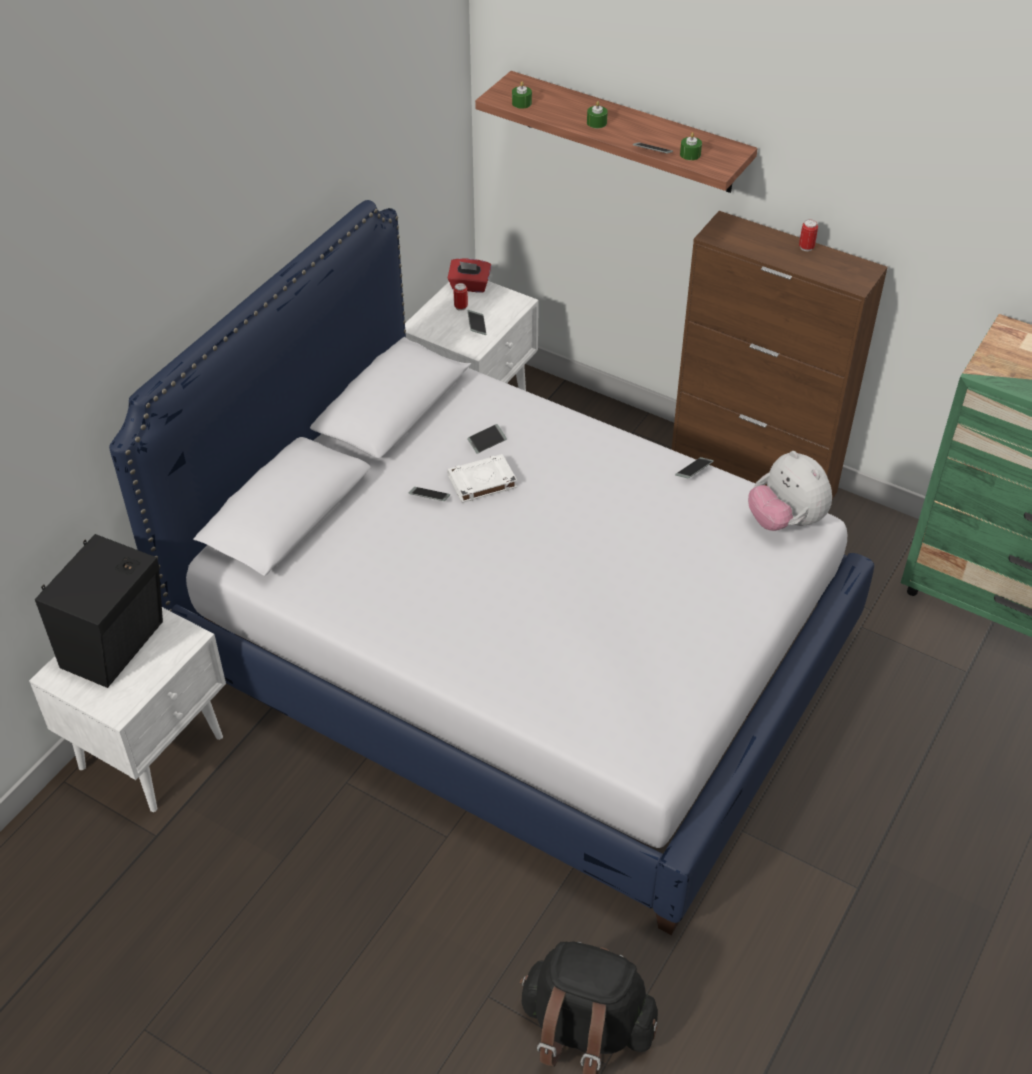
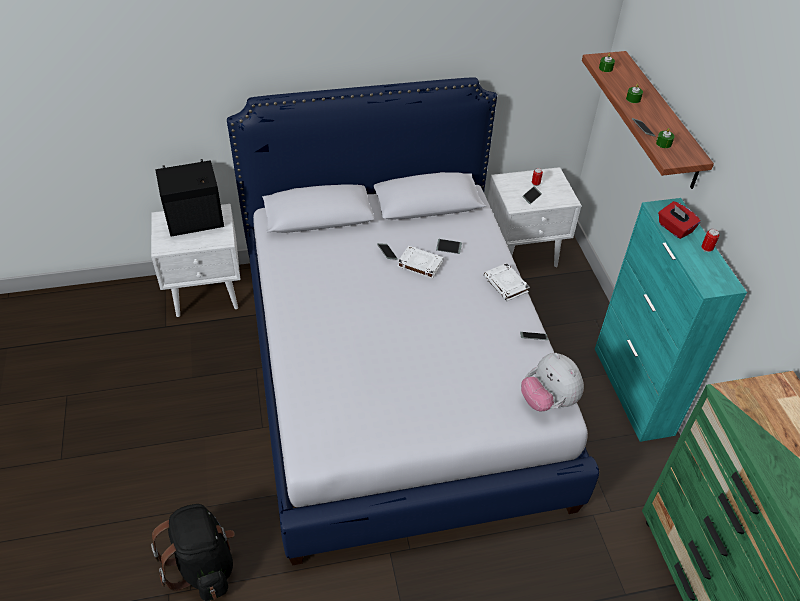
camera: 45 degrees right, 0 degrees up
(469, 286) = (554, 177): red tissue box -> red tissue box (674, 228)
(597, 437) = (506, 285): none -> white book
(753, 478) = (633, 391): brown cabinet -> turquoise cabinet
(785, 521) = (548, 401): plush toy -> plush toy turned 45 degrees counterclockwise

